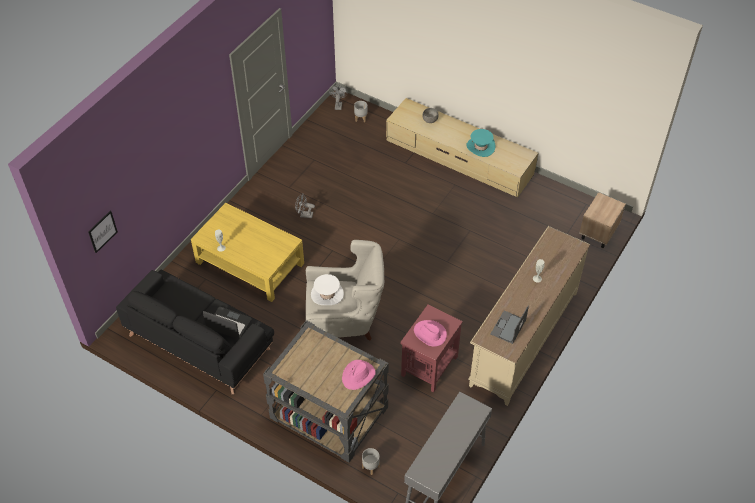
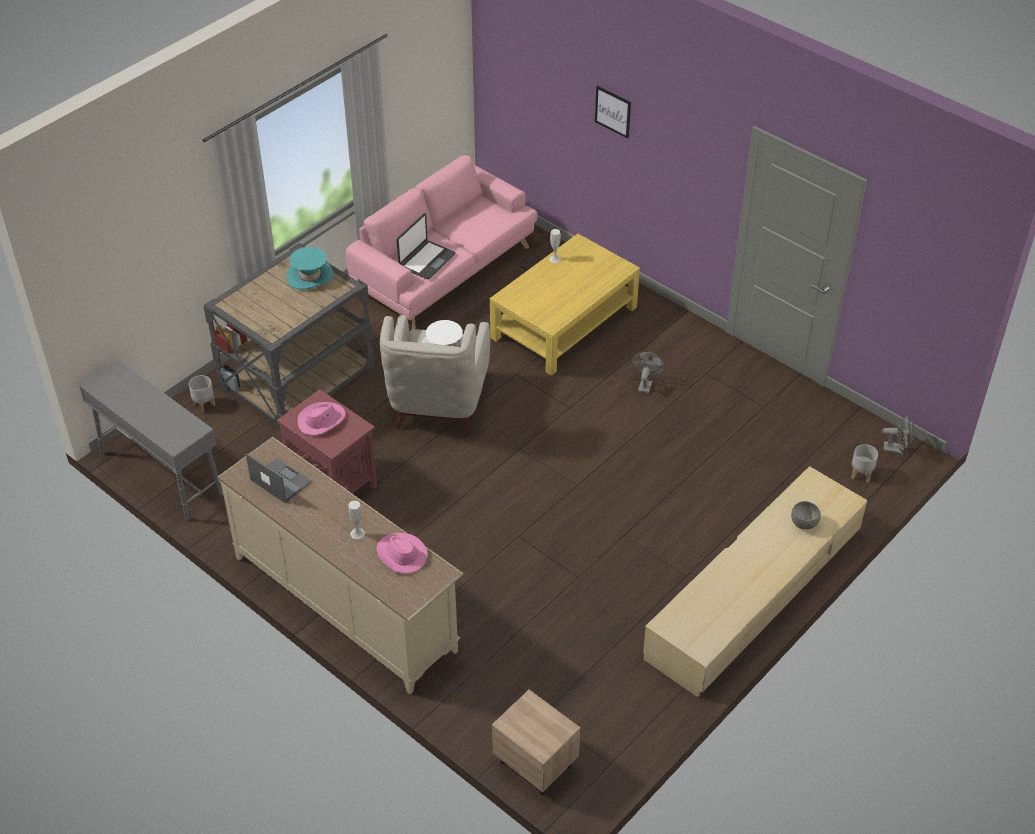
camera: 100 degrees right, 5 degrees down
(102, 231) = (515, 86): picture -> picture (613, 111)
(199, 341) = (445, 270): black sofa -> pink sofa
(358, 376) = (262, 321): pink hat -> pink hat (401, 555)
(480, 147) = (729, 583): turquoise hat -> turquoise hat (310, 276)

